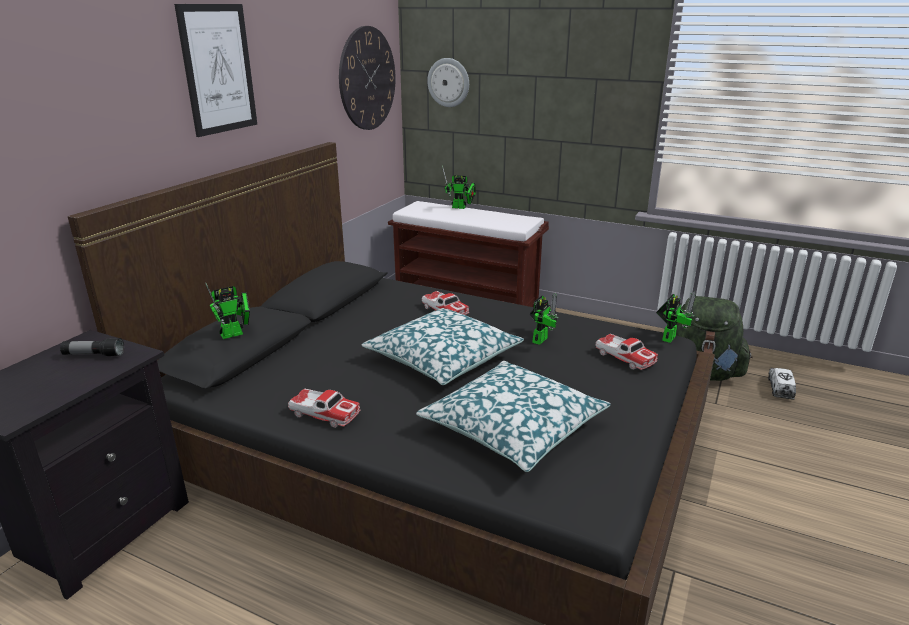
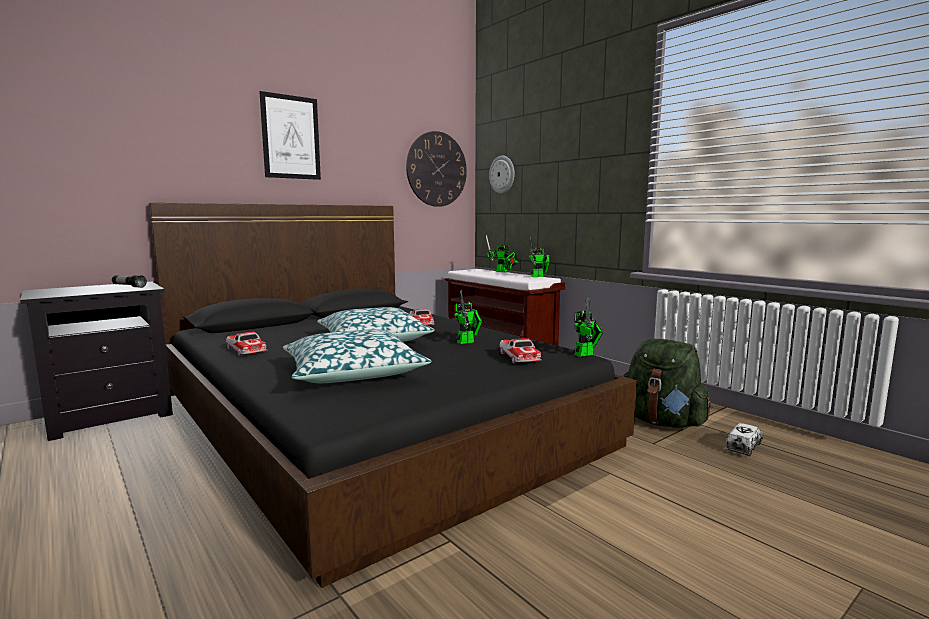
camera: 25 degrees right, 15 degrees down
(235, 334) = (242, 302): toy robot -> toy robot (539, 276)

